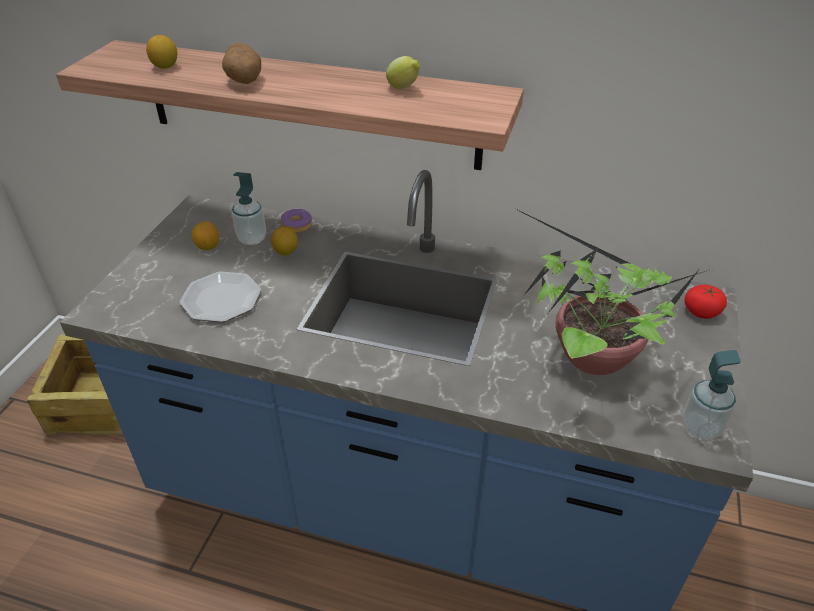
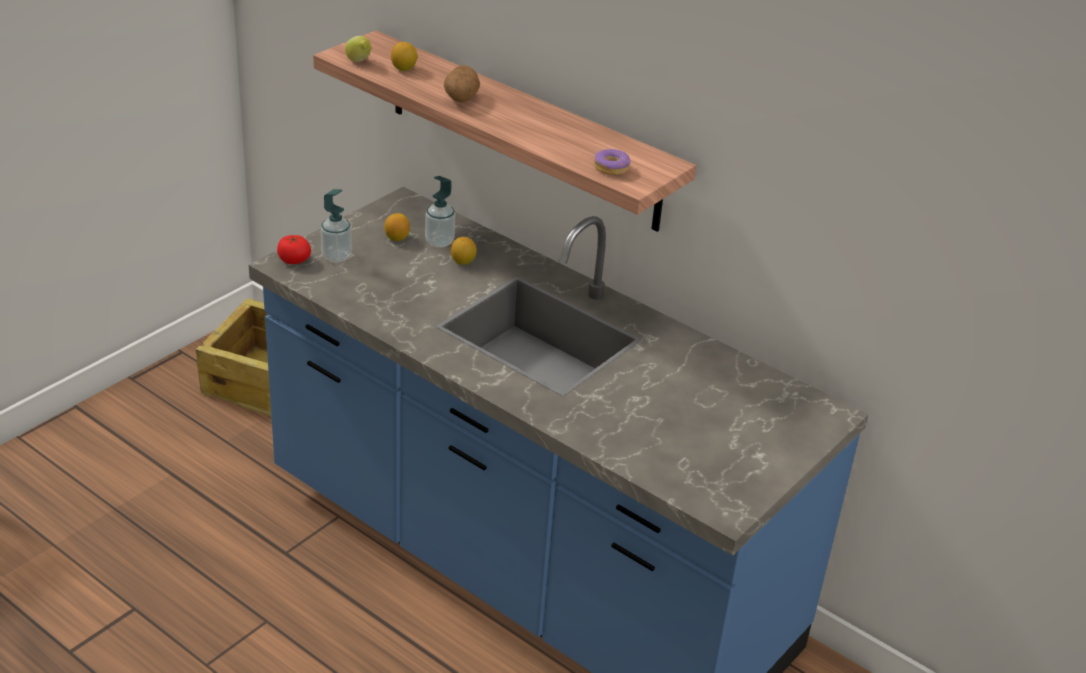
camera: 20 degrees right, 5 degrees down
(221, 300) = (385, 285): plate -> none
(297, 225) = (487, 241): donut -> donut (611, 168)
(403, 88) = (589, 139): lemon -> lemon (359, 62)
(589, 356) = (674, 421): potted plant -> none
(700, 427) = (724, 497): soap dispenser -> soap dispenser (336, 256)
(701, 311) = (813, 421): tomato -> tomato (294, 259)

